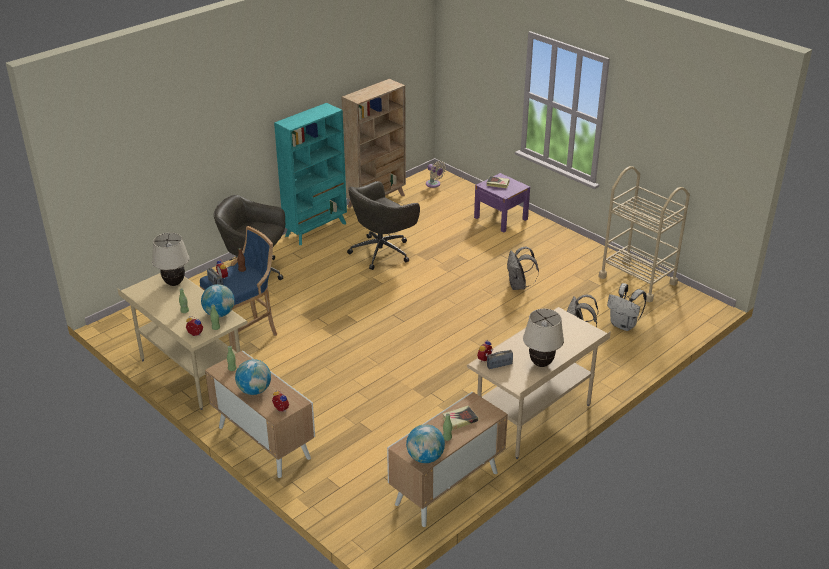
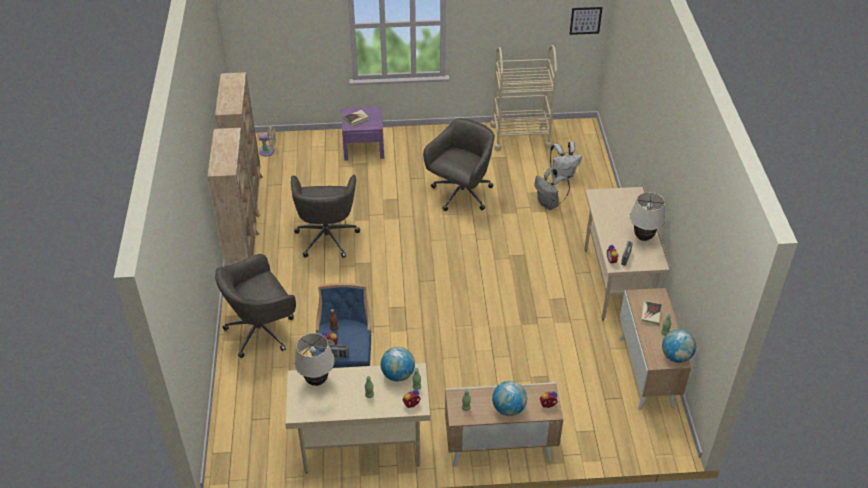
camera: 50 degrees left, 10 degrees up
(316, 229) = (244, 255): turquoise bookcase -> beige bookcase
(518, 286) = (461, 194): grey backpack -> grey office chair
(732, 178) = (585, 20): none -> picture

